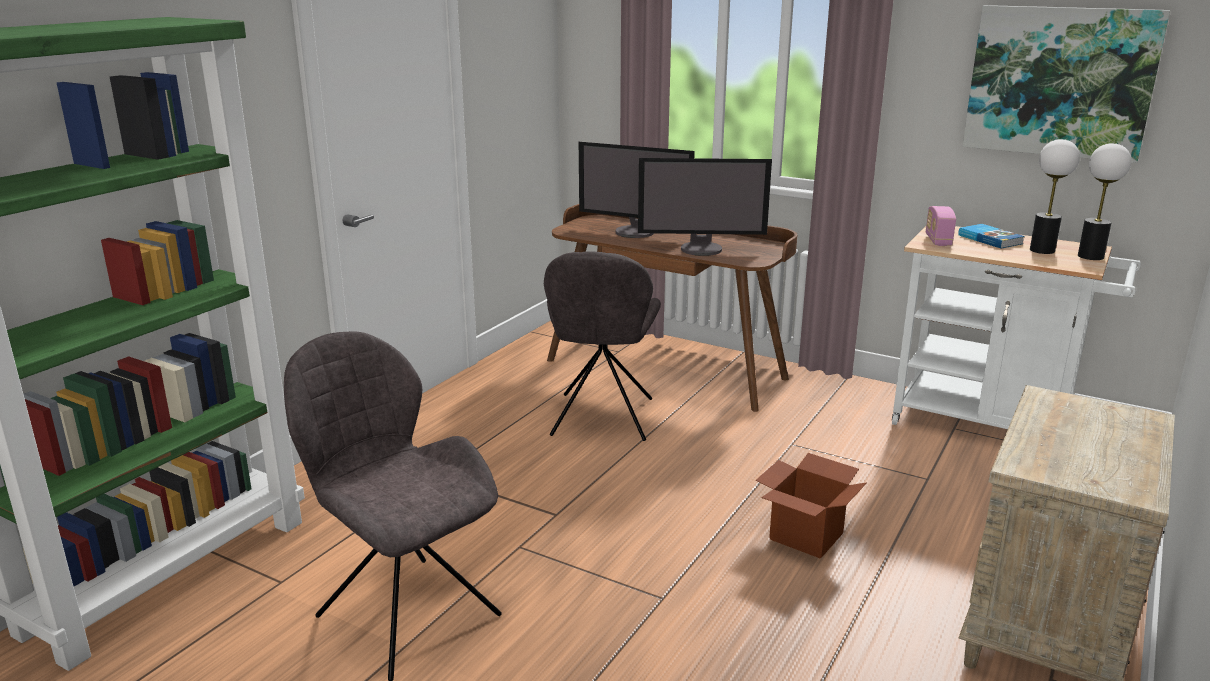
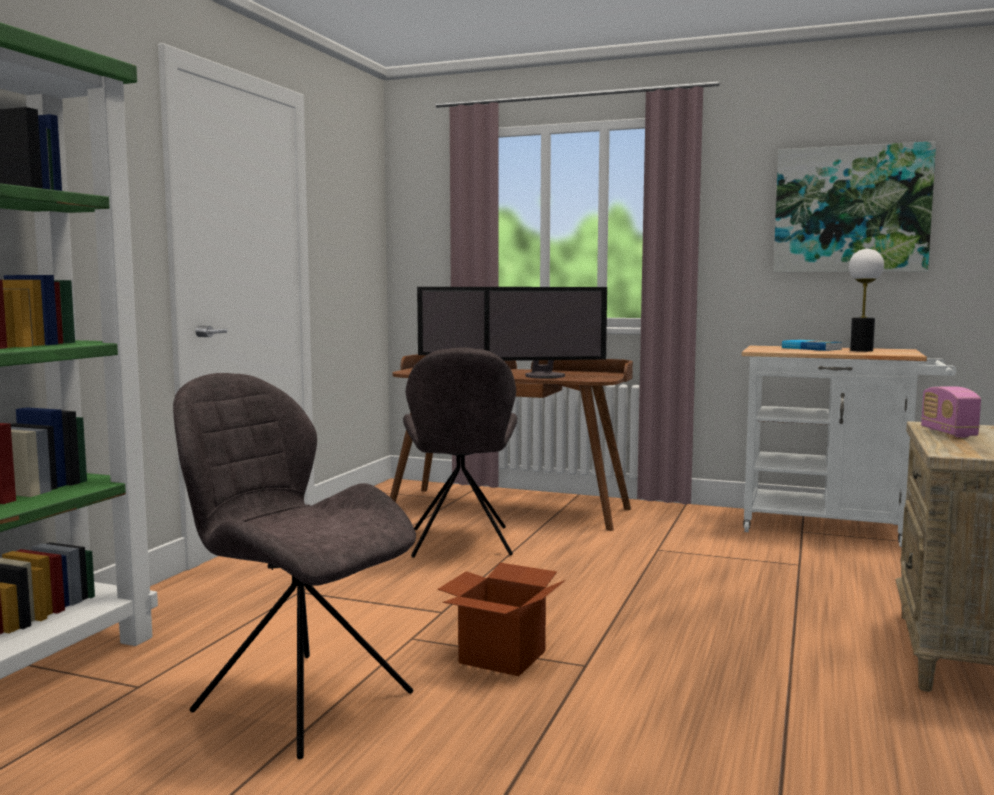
camera: 10 degrees left, 15 degrees down
(806, 536) = (708, 610): cardboard box -> cardboard box (503, 657)
(938, 240) = (767, 349): radio -> radio (948, 433)
(1090, 256) = (905, 351): table lamp -> none

